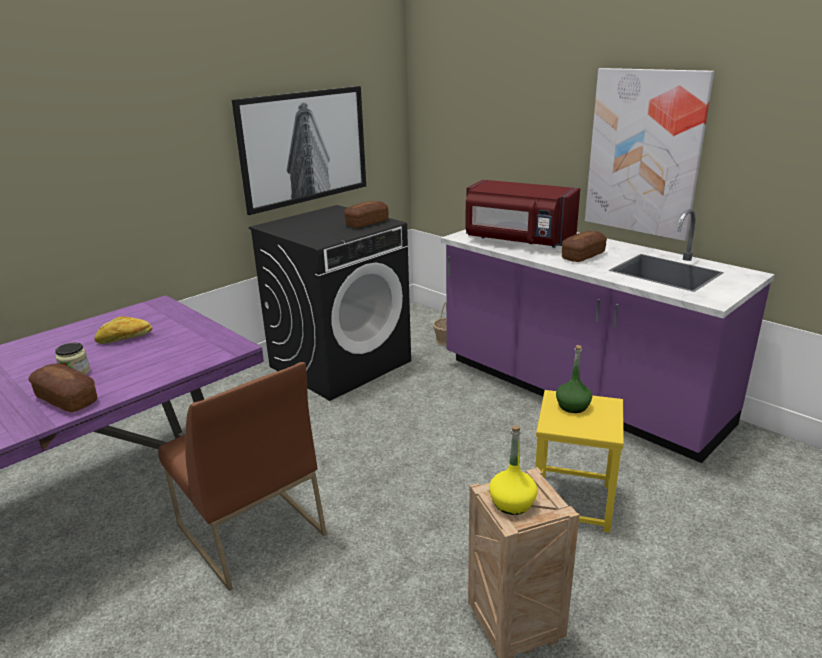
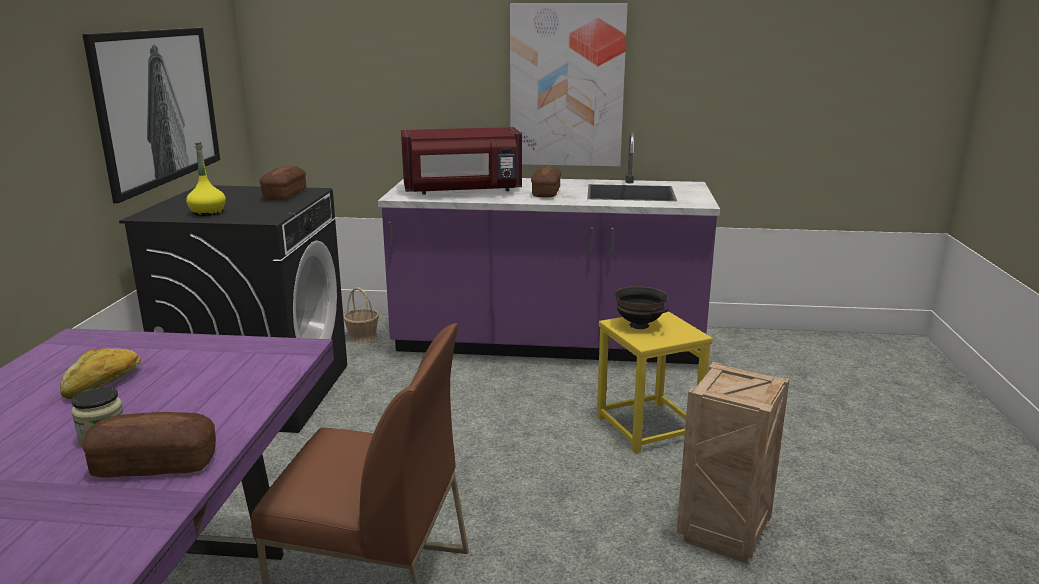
camera: 40 degrees left, 5 degrees down
(512, 503) = (737, 390): yellow bottle -> yellow bottle (207, 212)
(573, 406) = (639, 325): green bottle -> black bowl

